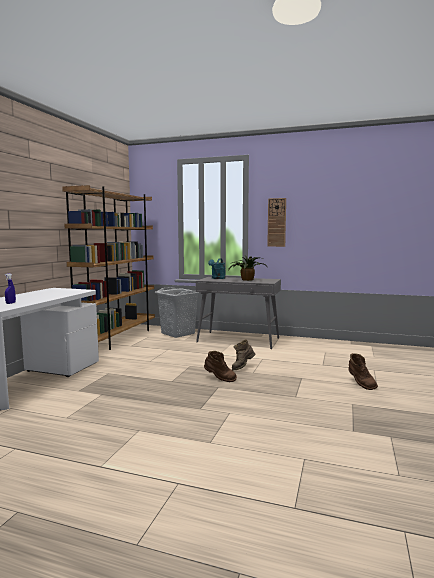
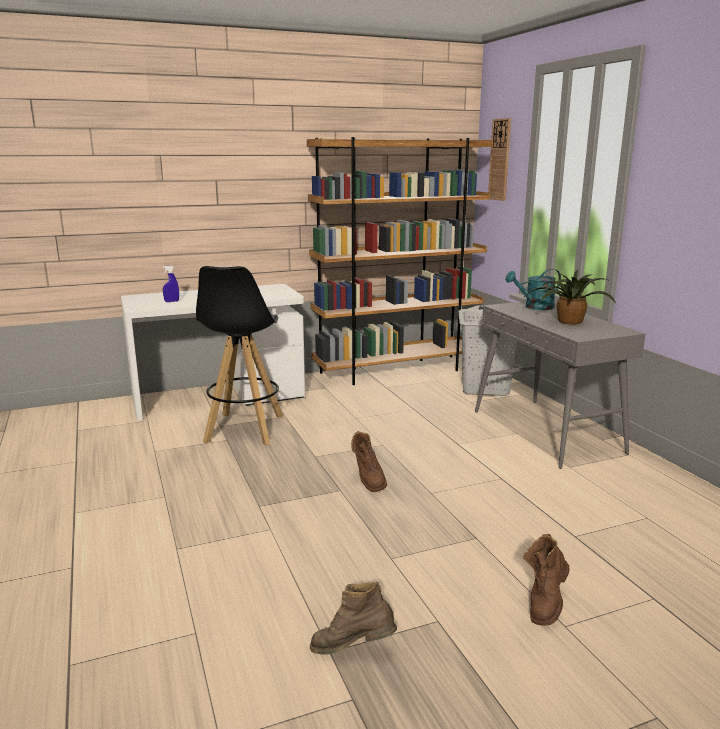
camera: 50 degrees right, 10 degrees up
(99, 386) = (244, 429): none -> black stool
(242, 367) = (437, 478): brown boot -> brown boot (353, 649)
(276, 222) = (674, 204): wall clock -> wall clock (500, 160)

